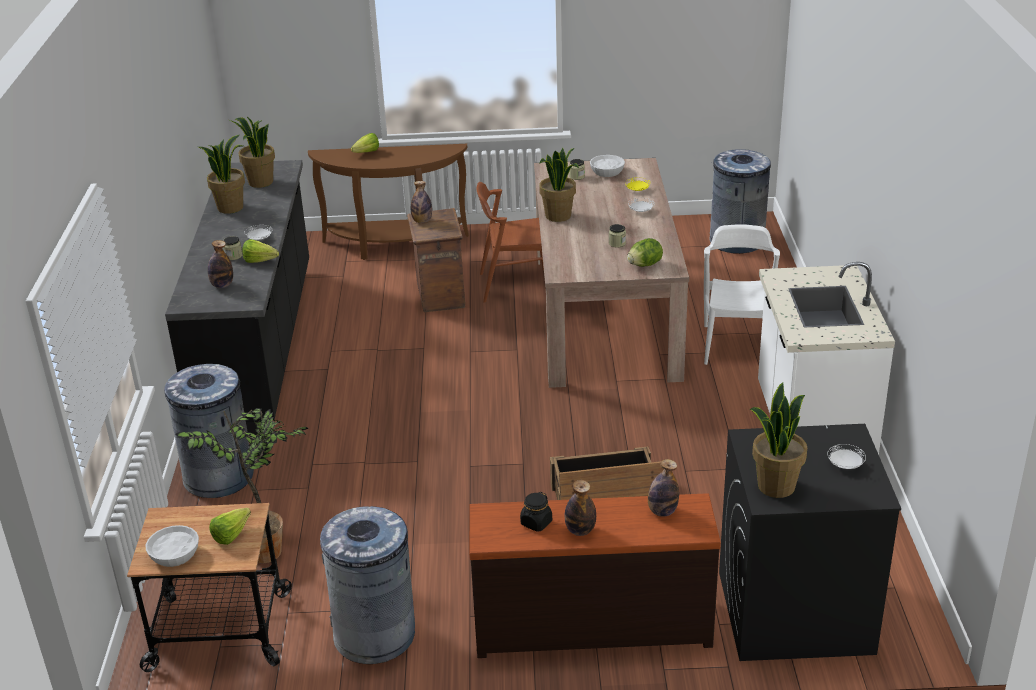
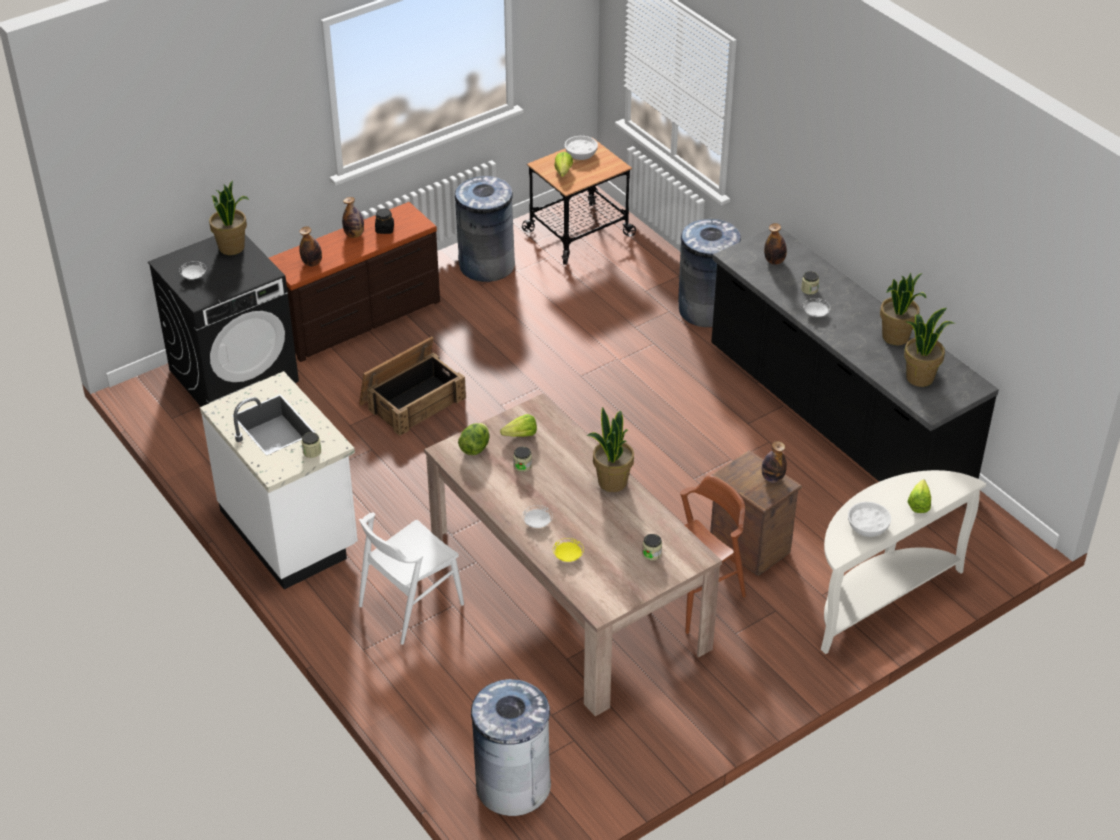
camera: 145 degrees right, 10 degrees up
(262, 262) = (778, 293): lettuce -> lettuce (517, 435)
(268, 549) = (608, 281): potted plant -> none
(394, 247) = (877, 597): brown console table -> white console table
(606, 172) = (627, 575): white bowl -> white bowl (868, 526)
(736, 345) = (410, 605): white chair -> white chair turned 75 degrees clockwise
(800, 276) = (312, 452): none -> jar

